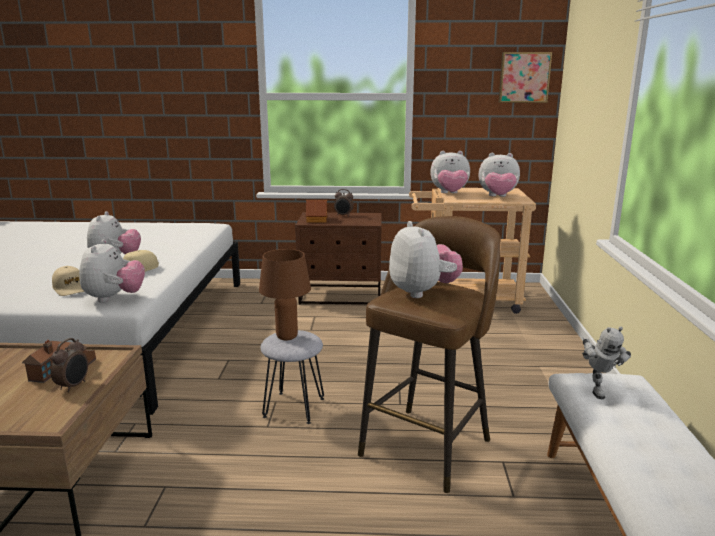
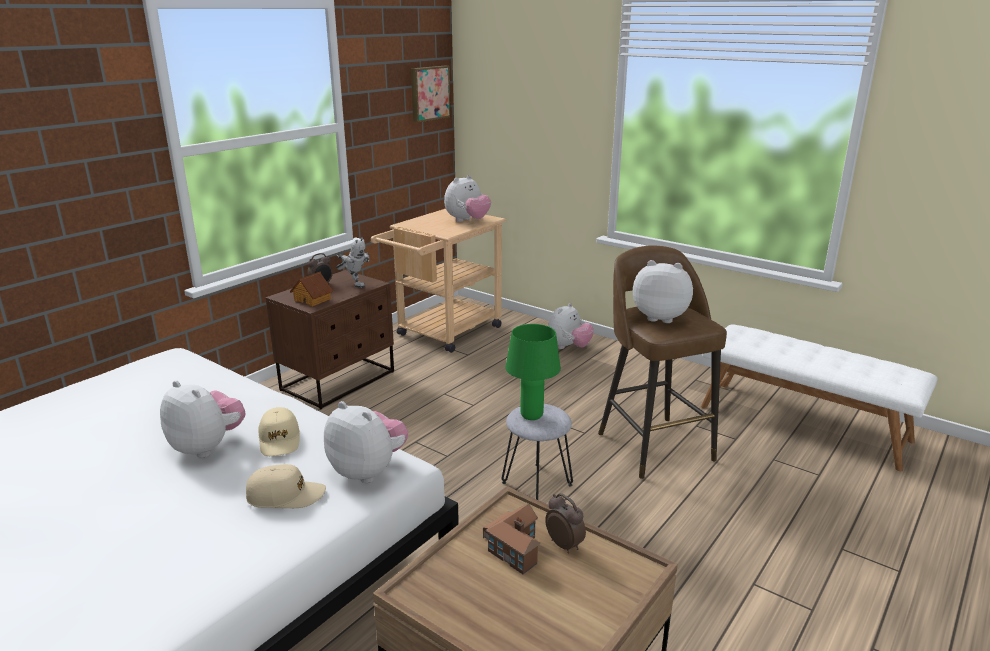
camera: 55 degrees left, 5 degrees up
(287, 337) = (532, 415): brown table lamp -> green table lamp
(449, 194) = (424, 229): plush toy -> plush toy (568, 347)
(597, 389) = (745, 341): toy robot -> toy robot (355, 285)

